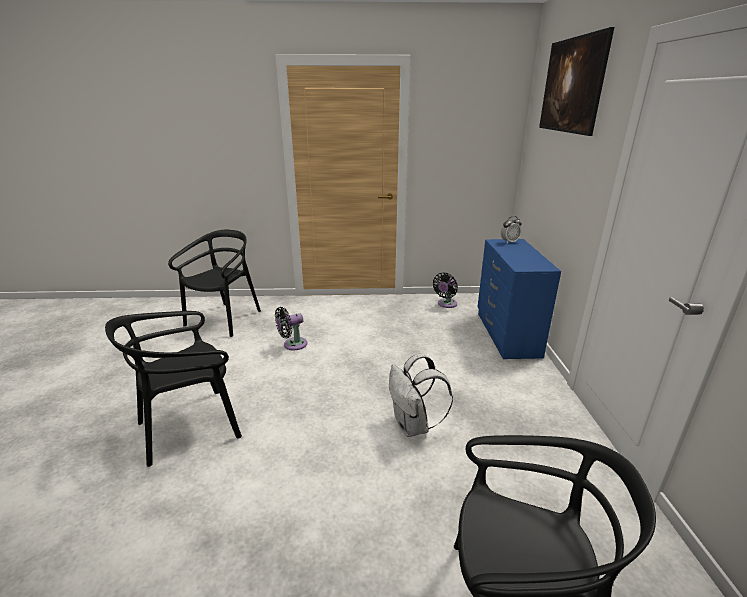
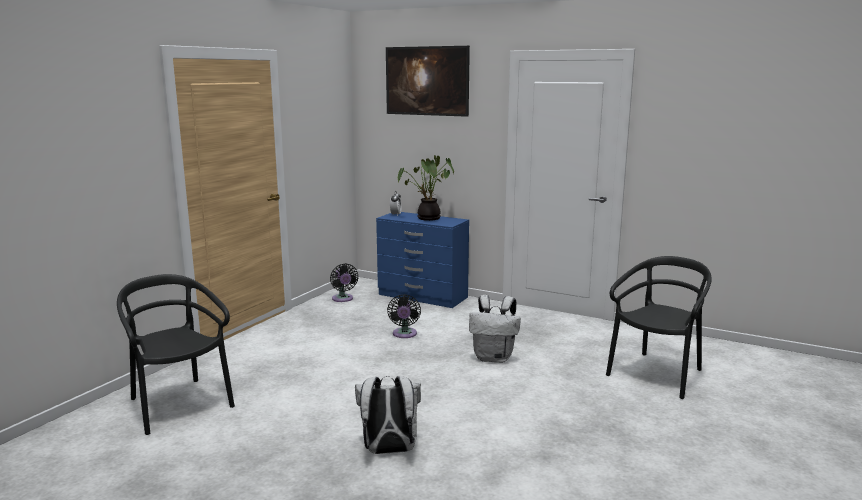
camera: 60 degrees left, 10 degrees down
(190, 427) = (389, 451): black chair -> white backpack
(292, 345) = (308, 377): black fan -> black fan (404, 334)
(522, 255) = (427, 218): none -> potted plant

